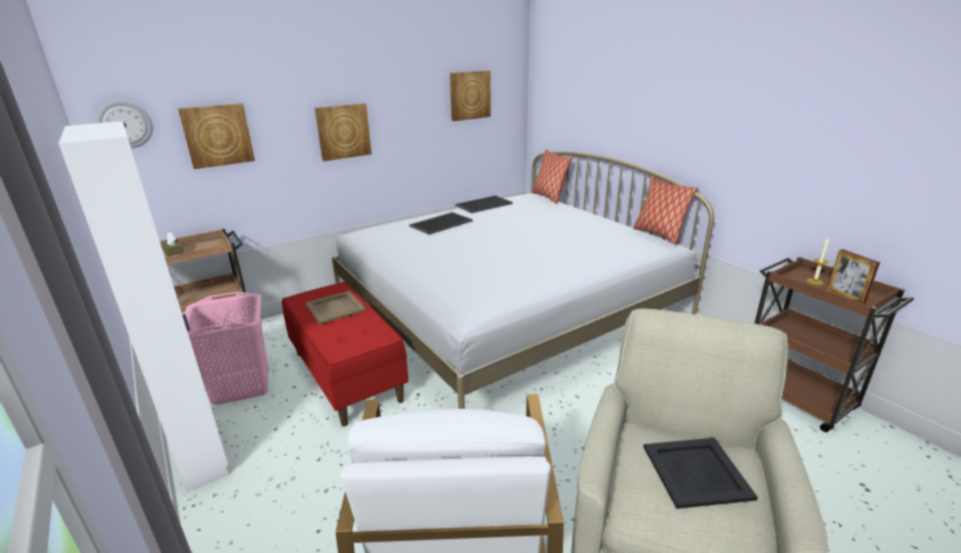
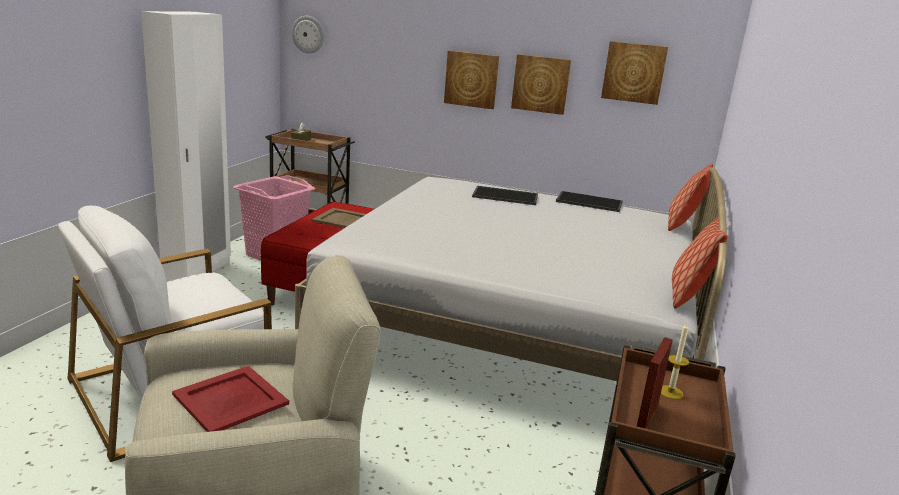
camera: 50 degrees right, 5 degrees down
(217, 135) = (365, 57): picture -> picture (540, 84)
(695, 471) = (231, 398): black tray -> red tray

